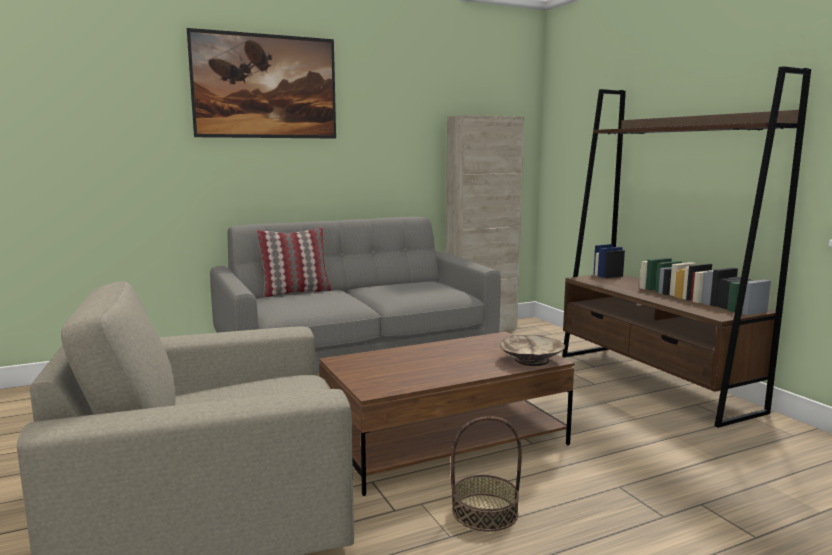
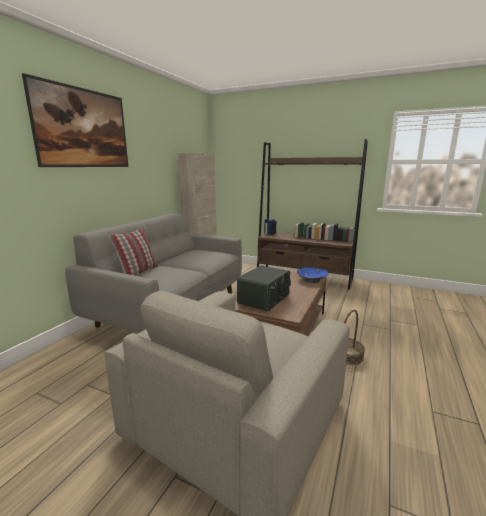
camera: 40 degrees left, 5 degrees up
(388, 363) = (264, 299): none -> radio
(531, 360) = (311, 279): beige bowl -> blue bowl

